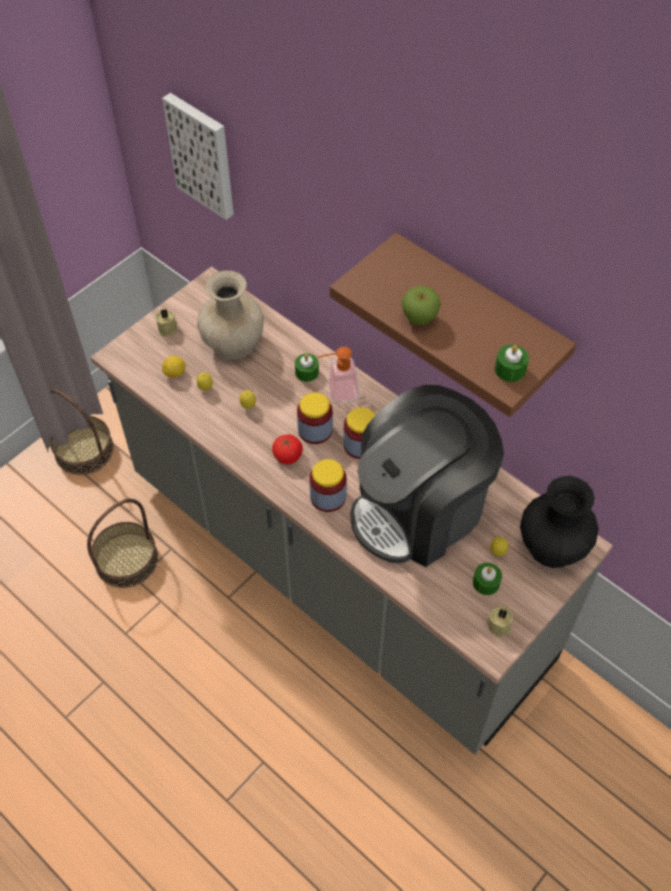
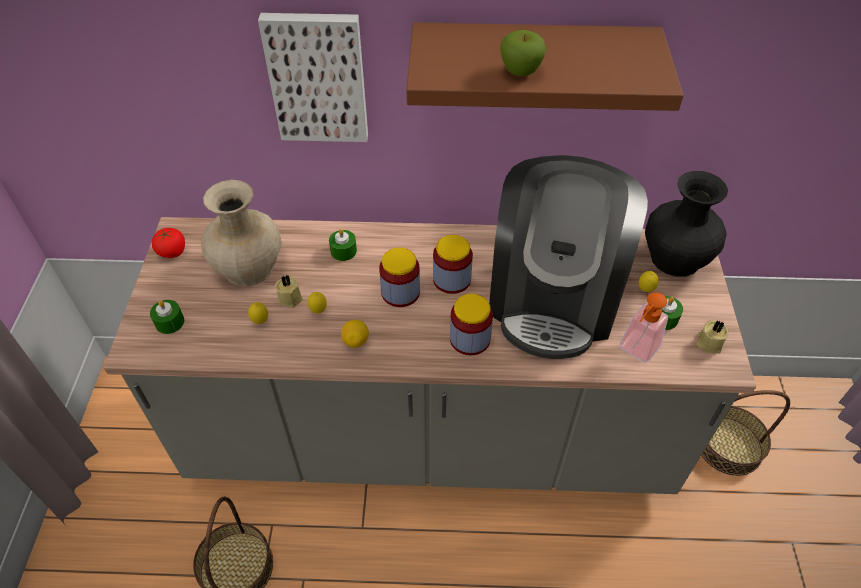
camera: 40 degrees left, 5 degrees down
(84, 450) = (104, 499): basket -> basket (728, 445)
(168, 328) = (168, 292): beige candle -> beige candle (290, 297)
(175, 373) = (215, 327): lemon -> lemon (356, 341)
(203, 155) = (112, 79): picture -> picture (318, 77)
(288, 456) = (399, 329): tomato -> tomato (172, 251)
(337, 392) = (387, 250): soap dispenser -> soap dispenser (636, 350)
(510, 369) = (643, 69): green candle -> green candle (169, 322)

